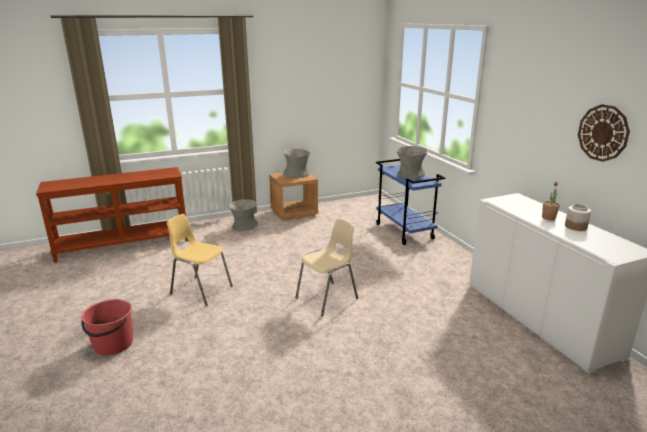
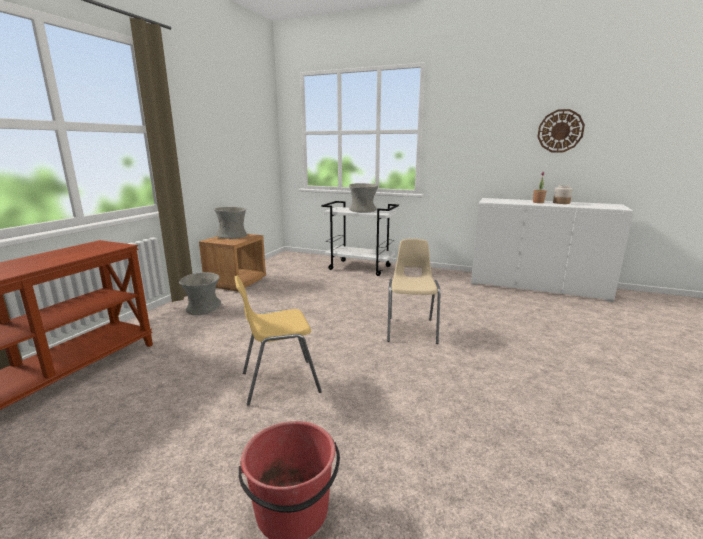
camera: 45 degrees left, 5 degrees down
(405, 231) = (360, 268): blue cart -> white cart

